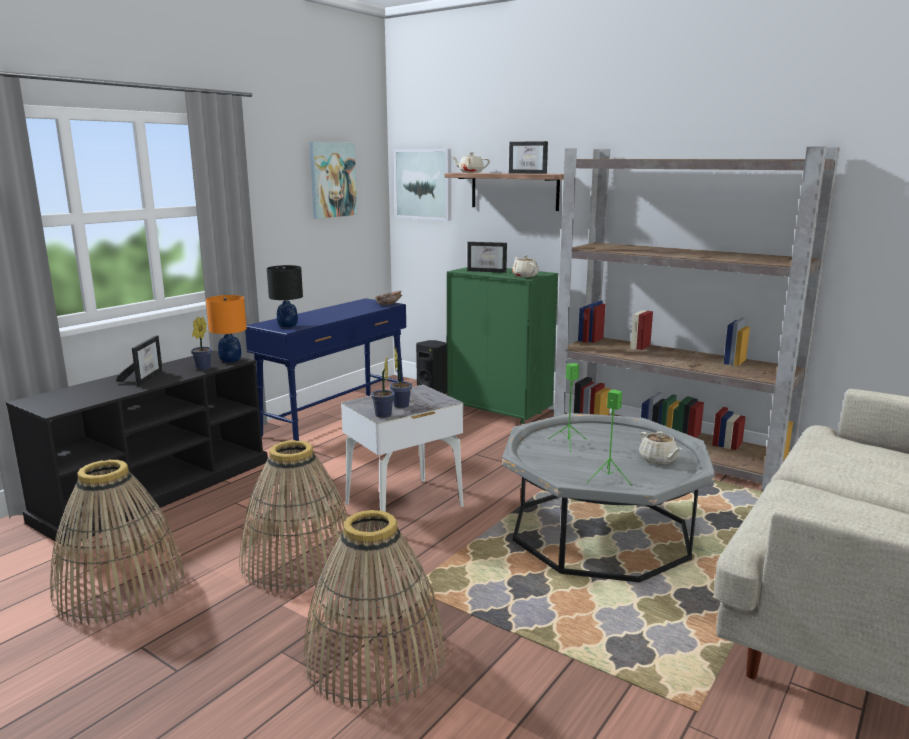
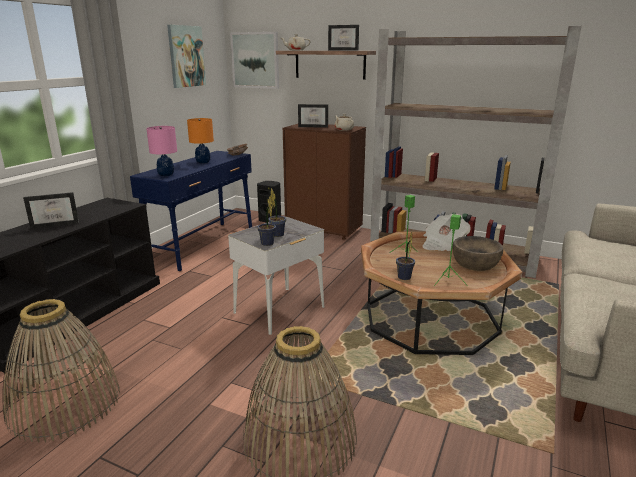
camera: 10 degrees left, 5 degrees up
(145, 378) = (56, 224): picture frame -> picture frame turned 75 degrees clockwise
(201, 369) = (103, 214): potted plant -> potted plant (404, 278)
(231, 361) = (125, 205): orange table lamp -> orange table lamp (203, 162)
(288, 326) = (166, 175): black table lamp -> pink table lamp
(298, 560) = (211, 363): basket -> none
(500, 410) = (325, 230): green cabinet -> brown cabinet
(600, 533) = (430, 319): grey coffee table -> brown coffee table
(626, 433) = (443, 244): none -> newspaper
(658, 459) = (475, 263): beige teapot -> brown bowl

